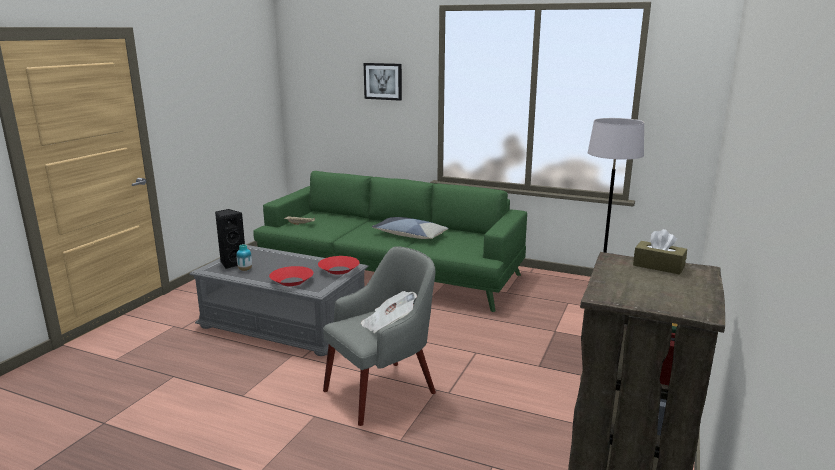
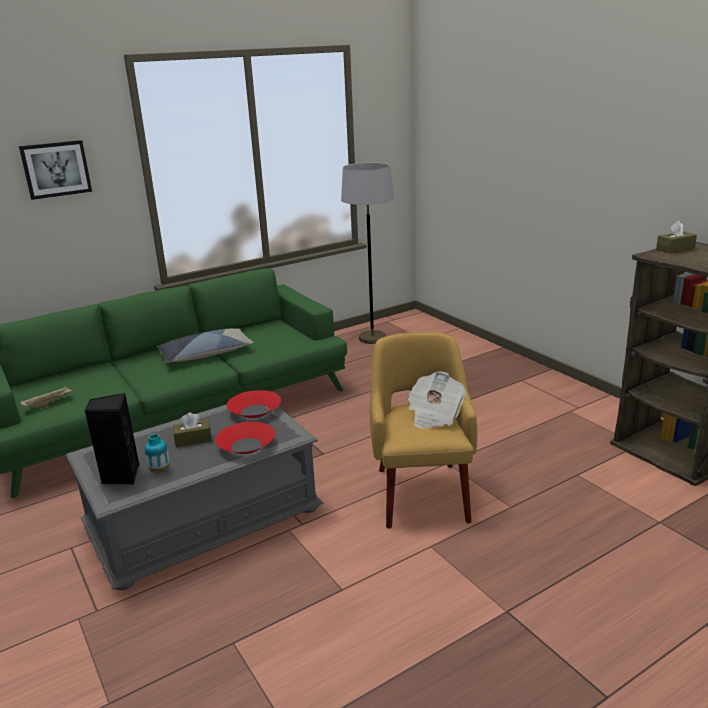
camera: 55 degrees left, 5 degrees up
(287, 266) = (193, 439): none -> brown tissue box
(383, 390) = (421, 492): grey armchair -> yellow armchair

